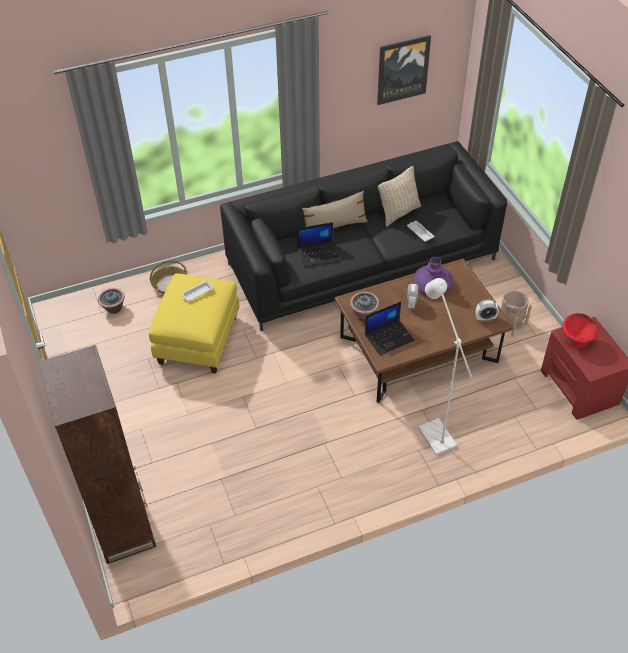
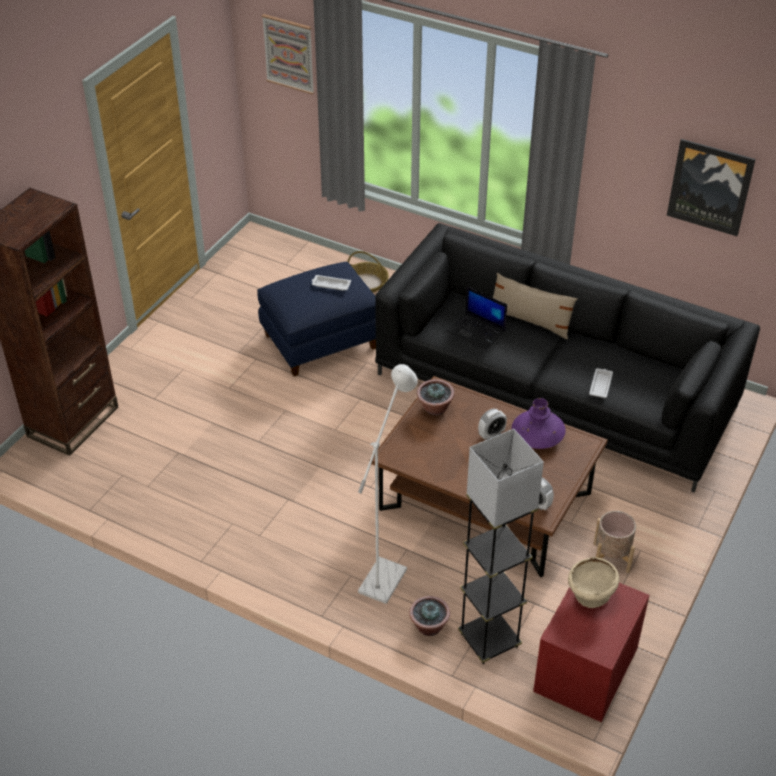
camera: 50 degrees right, 5 degrees down
(43, 145) = (289, 53): none -> picture
(113, 308) = (298, 268): potted plant -> potted plant (429, 627)
(197, 339) = (320, 340): yellow ottoman -> blue ottoman
(389, 337) = (424, 443): laptop -> none
(399, 213) = (610, 354): beige pillow -> none
(525, 415) = (489, 640): none -> grey floor lamp
(576, 340) = (590, 596): red bowl -> beige bowl

